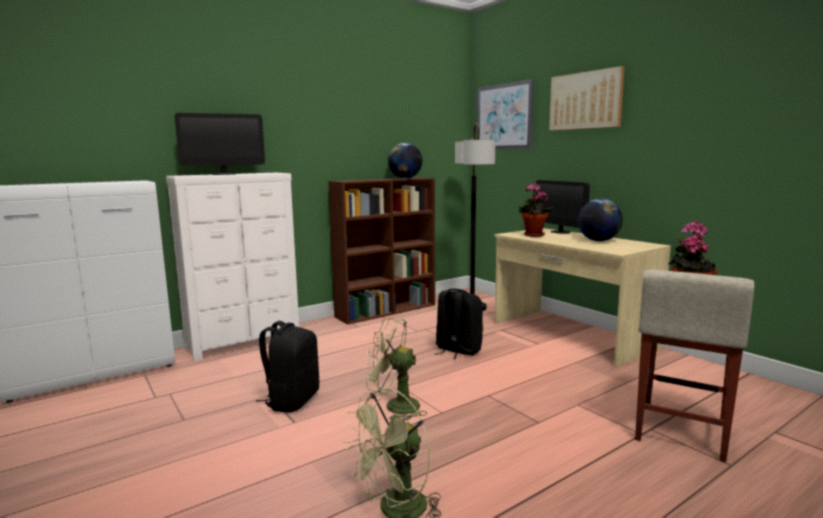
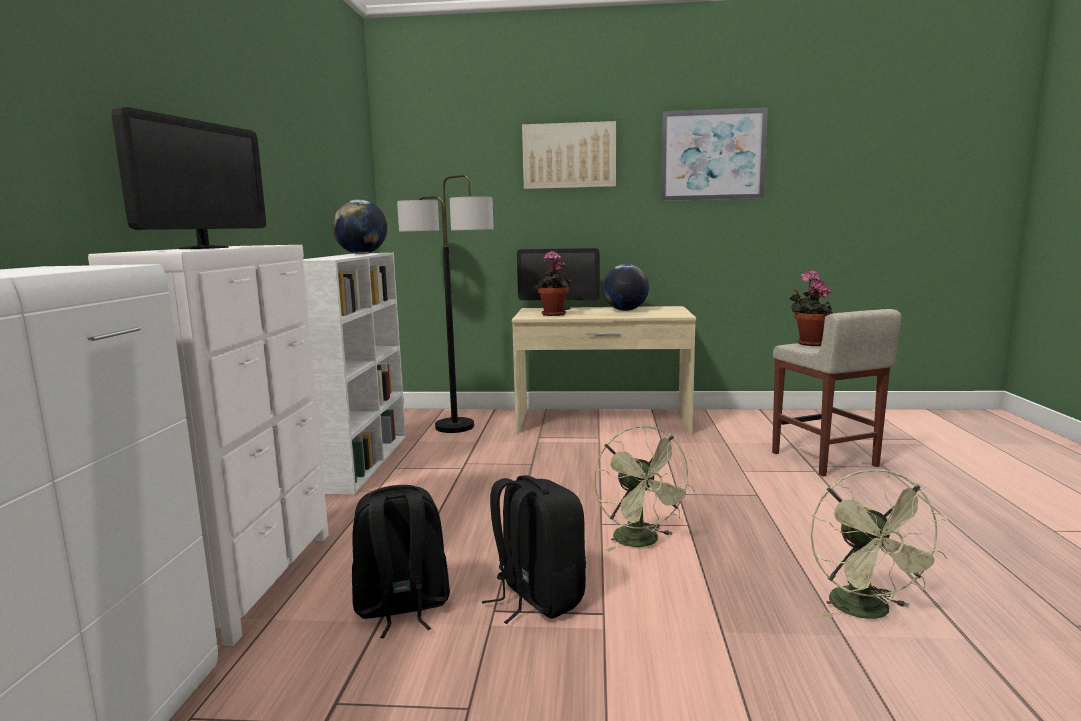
camera: 50 degrees left, 0 degrees up
(387, 310) = (363, 461): brown bookcase -> white bookcase
(394, 406) = (642, 542): green fan -> green fan turned 75 degrees counterclockwise
(457, 350) = (553, 470): black backpack -> black backpack (401, 607)
(504, 116) = (443, 169): picture -> picture (712, 155)

